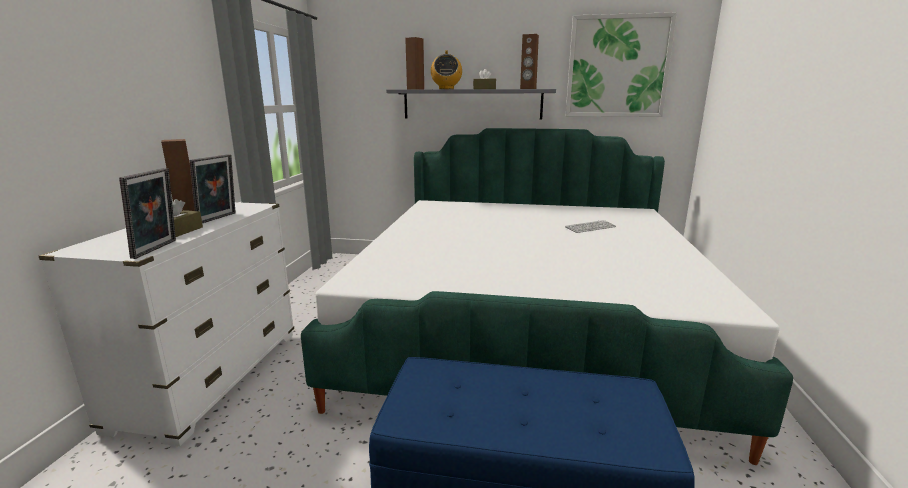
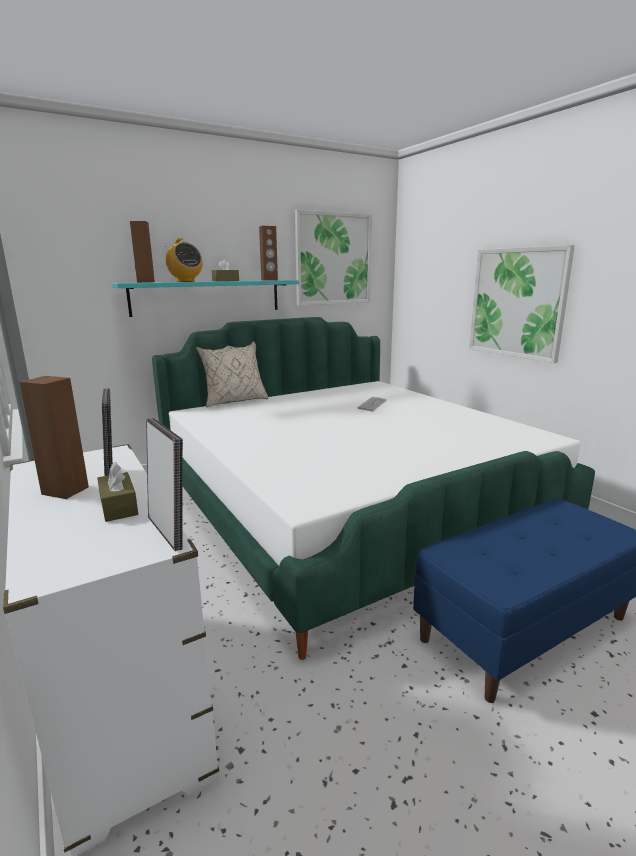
camera: 40 degrees left, 0 degrees up
(472, 104) = (207, 297): grey shelf -> turquoise shelf
(477, 201) = (234, 401): none -> beige pillow
(801, 119) = (517, 303): none -> picture

